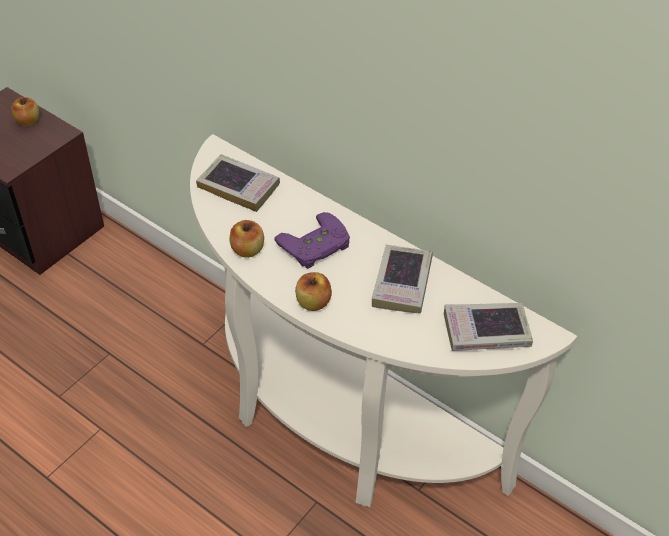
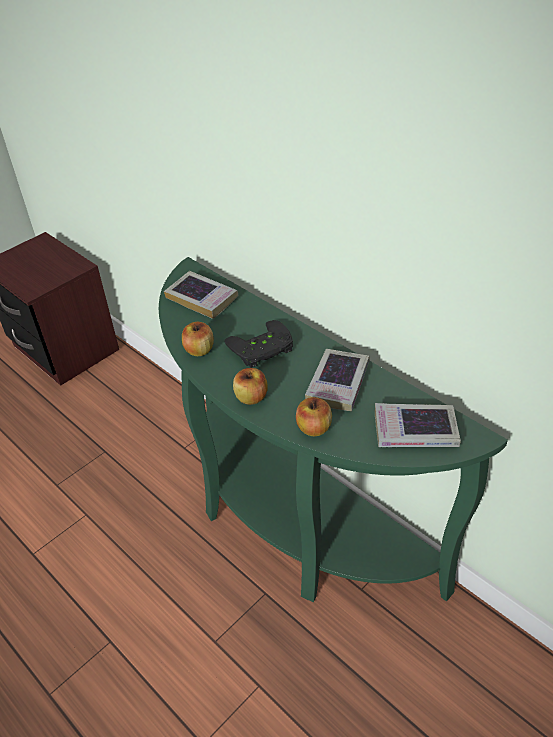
camera: 10 degrees right, 5 degrees down
(28, 121) = (55, 256): apple -> apple (314, 428)
(316, 247) = (262, 350): purple game controller -> black game controller
(335, 422) = (290, 522): white console table -> green console table

